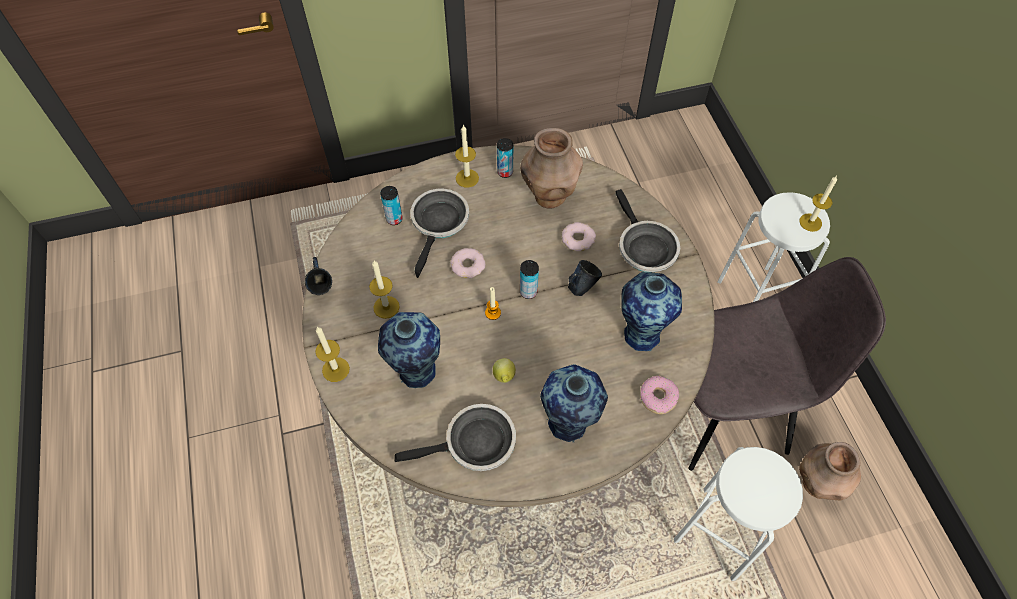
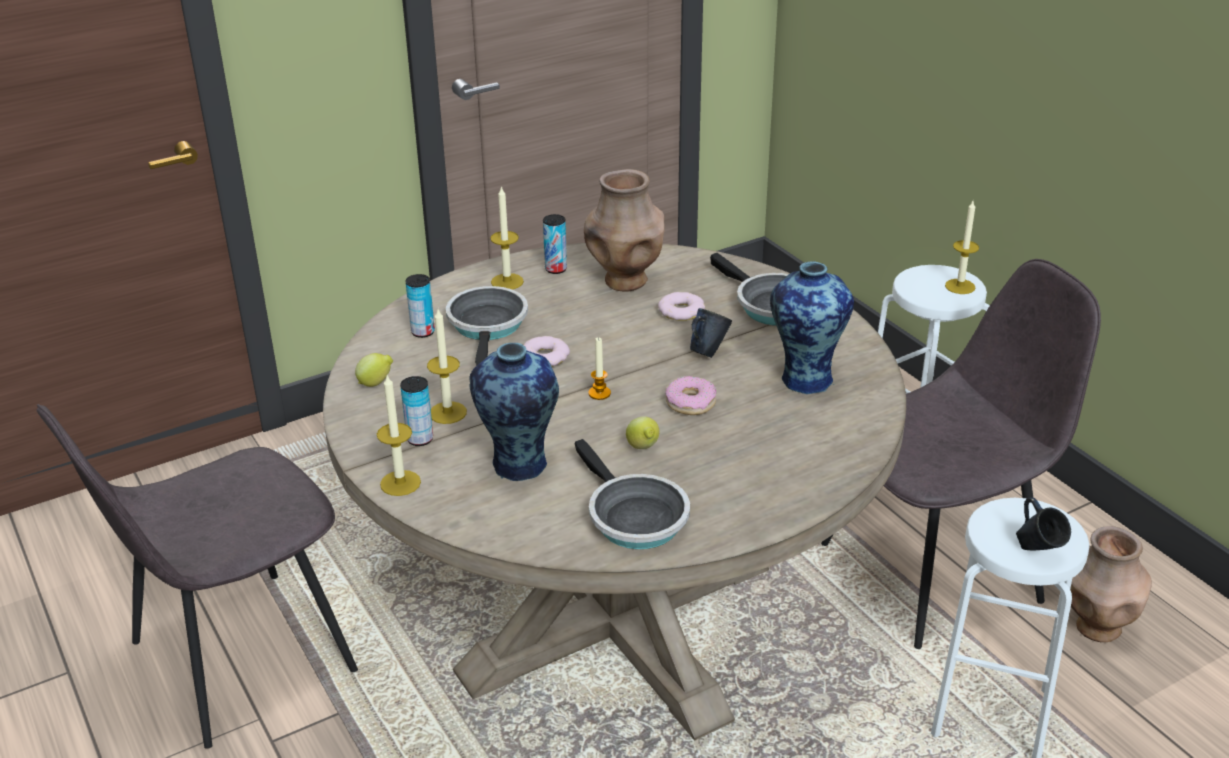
camera: 15 degrees left, 25 degrees down
(276, 366) = (236, 659): none -> grey chair
(322, 289) = (348, 411): blue mug -> blue mug (1037, 552)
(348, 265) = (376, 383): none -> lemon
(474, 444) = (633, 517): frying pan -> frying pan turned 90 degrees clockwise
(528, 292) = (638, 367): can -> can (420, 439)
(568, 425) = (753, 476): vase -> none
(658, 397) = (857, 430): donut -> donut (690, 403)

